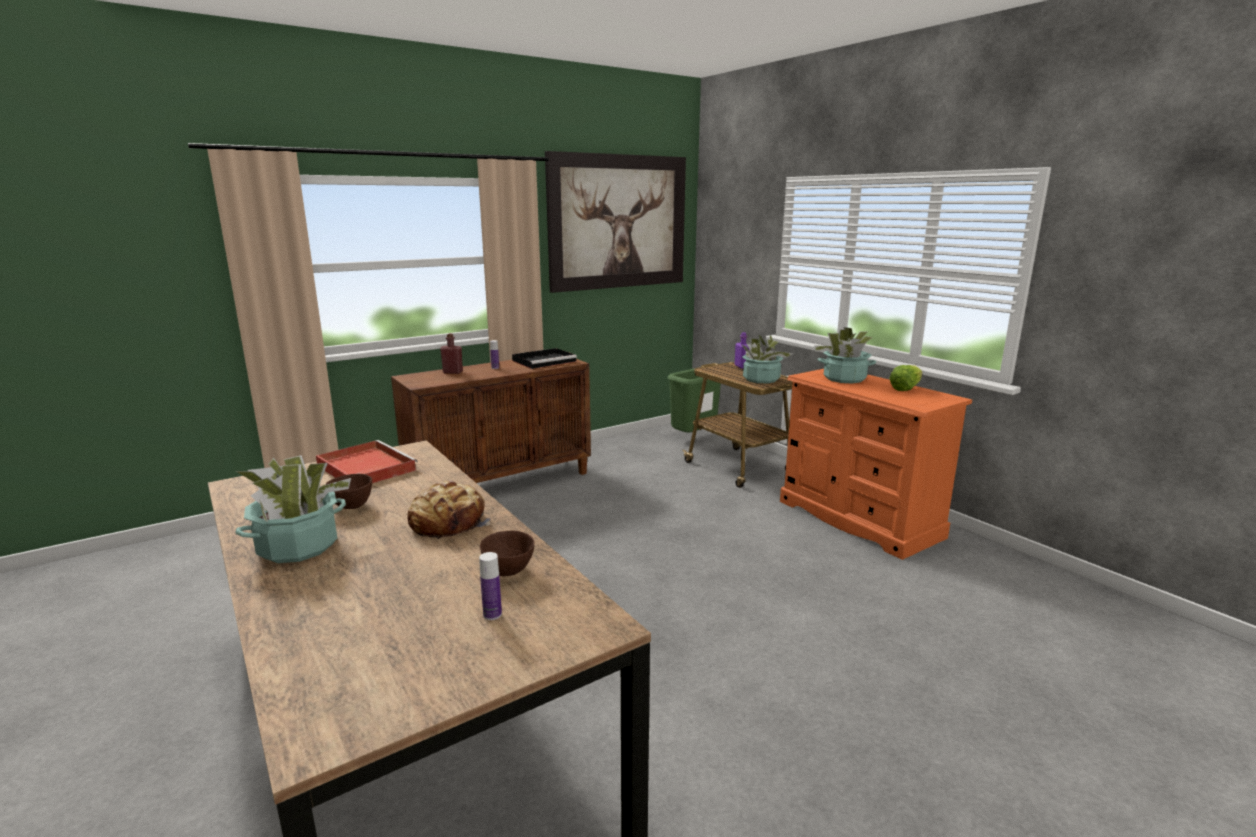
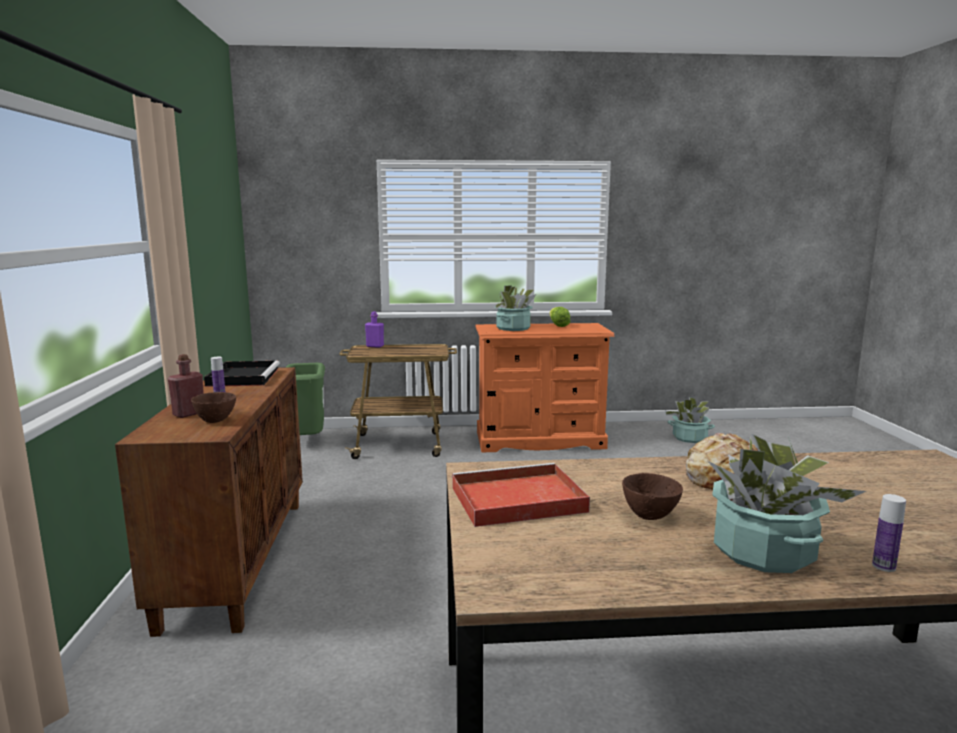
camera: 60 degrees left, 5 degrees down
(492, 614) = (919, 485): bottle -> bottle (883, 566)
(509, 571) = (839, 470): brown bowl -> brown bowl (215, 420)
(618, 222) = (207, 201): picture -> none
(761, 379) = (420, 350): potted plant -> potted plant (689, 438)

